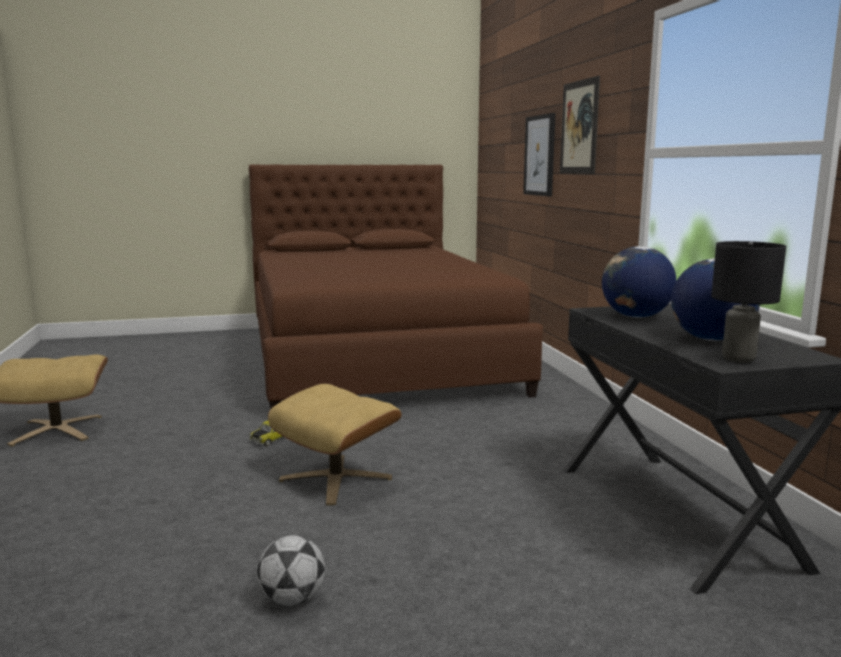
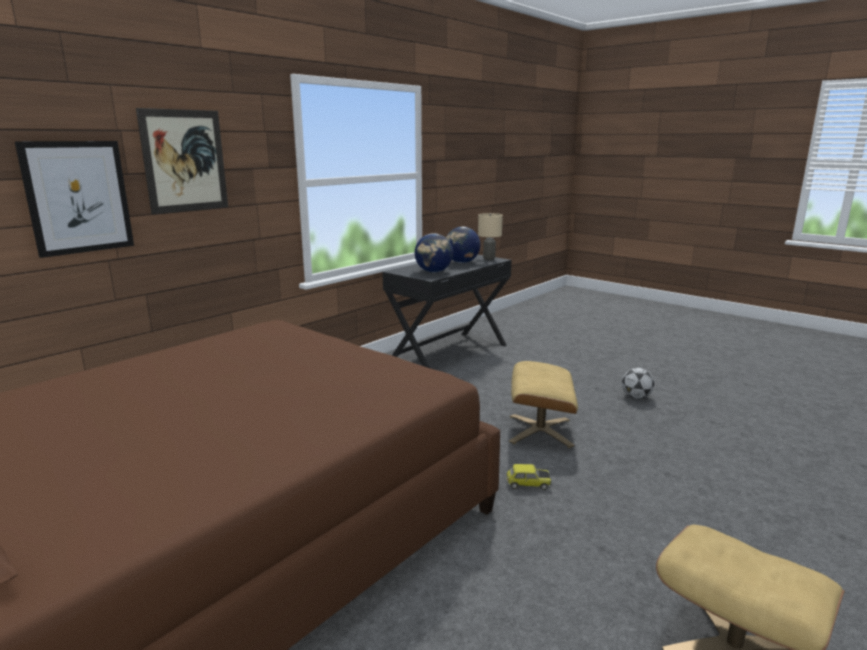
camera: 125 degrees left, 5 degrees up
(740, 359) = (488, 259): black table lamp -> beige table lamp

